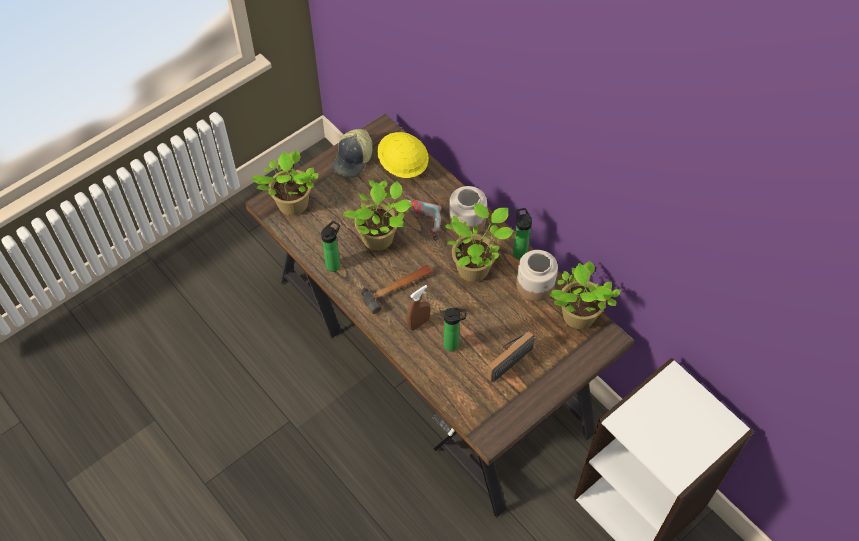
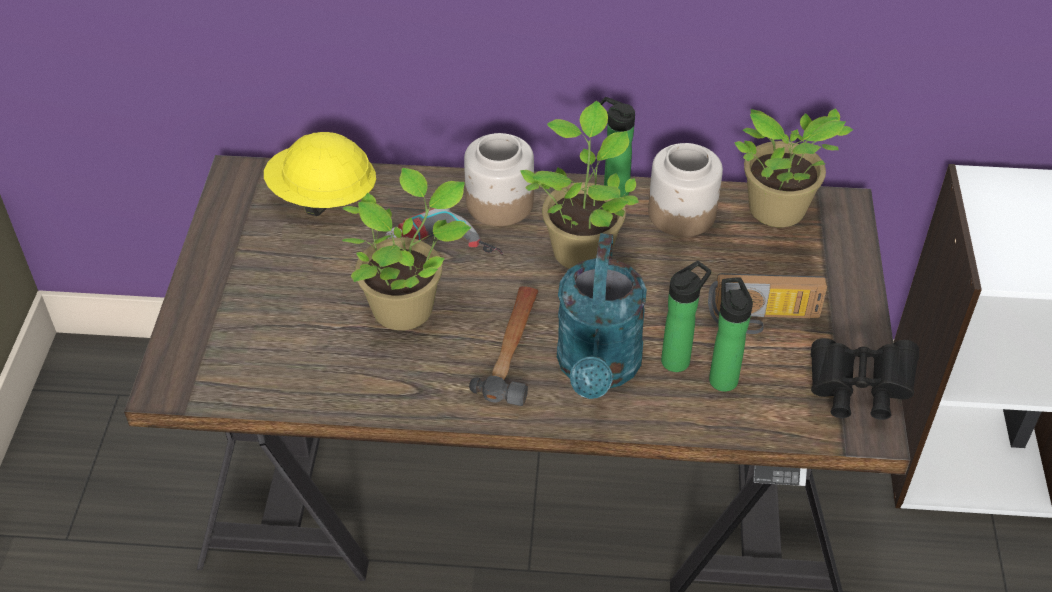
camera: 45 degrees left, 10 degrees down
(291, 205) = (212, 361): potted plant -> none
(334, 264) = (380, 387): bottle -> bottle (722, 377)
(353, 159) = (239, 238): cap -> none
(418, 323) = (598, 369): brown spray bottle -> turquoise watering can
(505, 417) = (858, 390): none -> black binoculars
(507, 357) = (762, 319): radio -> radio turned 90 degrees counterclockwise

